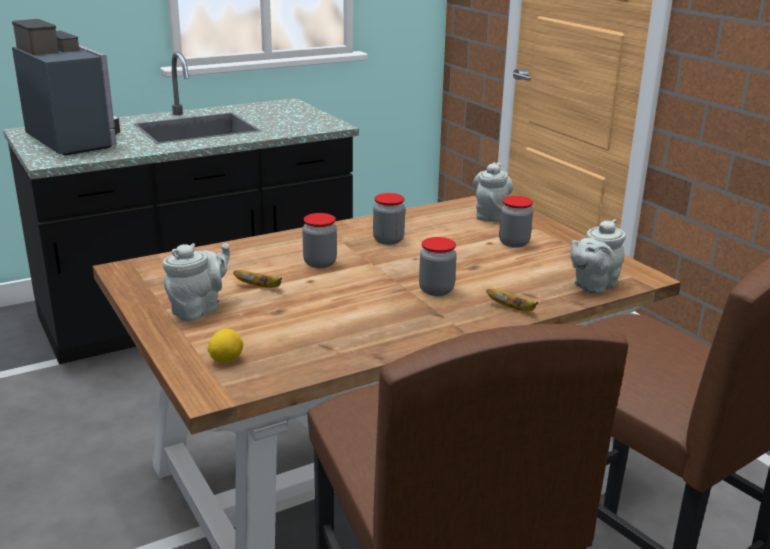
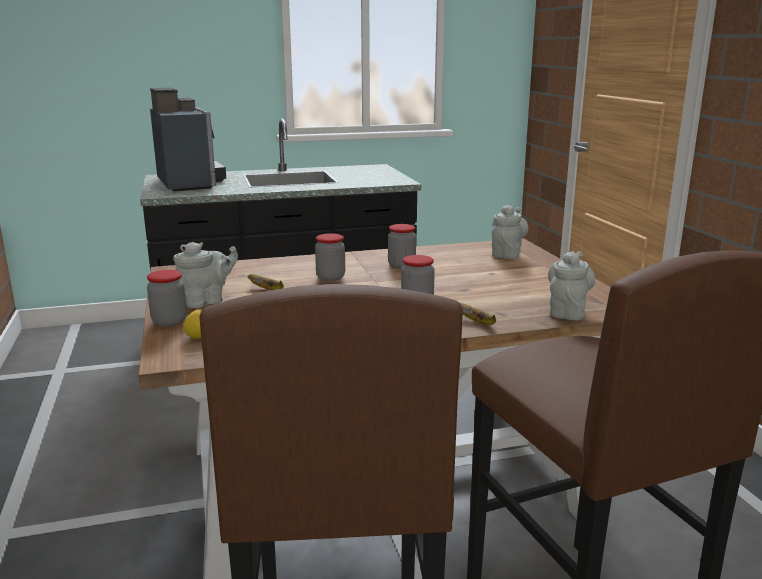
camera: 15 degrees right, 5 degrees down
(514, 243) = (514, 275): jar -> jar (169, 322)
(592, 286) = (567, 312): grey teapot -> grey teapot turned 135 degrees clockwise

